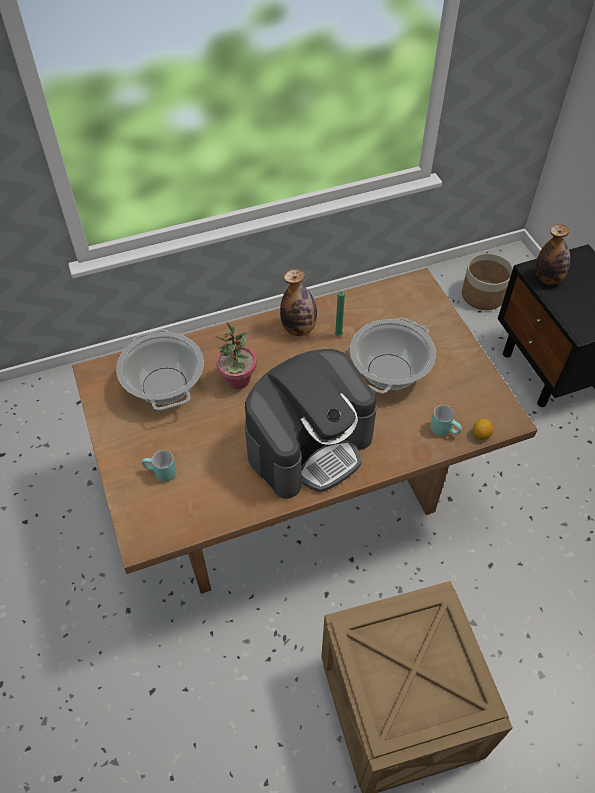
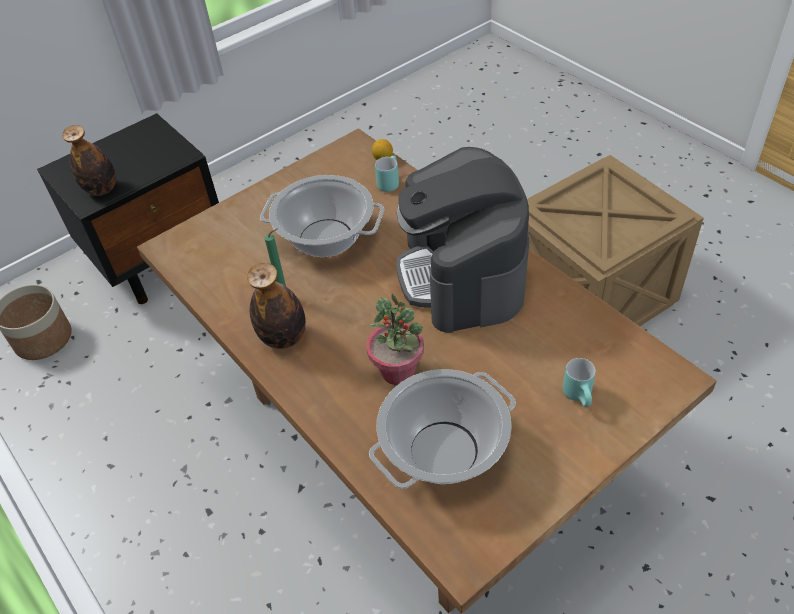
camera: 105 degrees left, 5 degrees down
(309, 445) = (462, 274): coffee machine -> coffee machine turned 135 degrees counterclockwise

